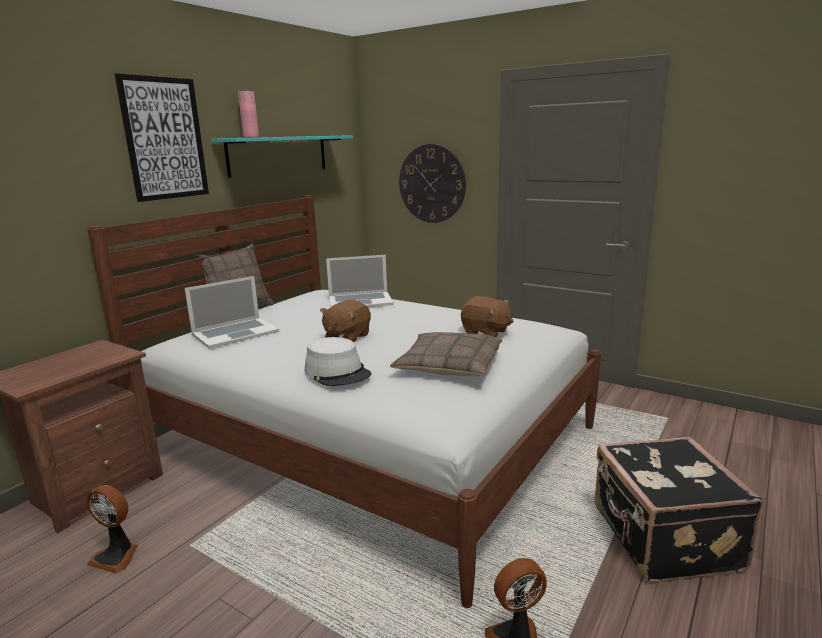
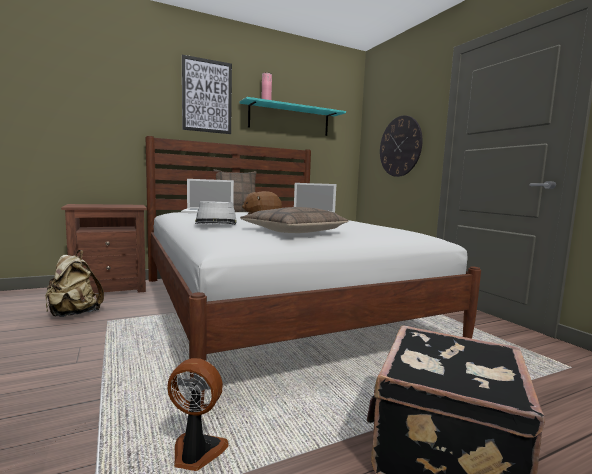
camera: 30 degrees right, 10 degrees down
(117, 556) = (73, 314): fan -> beige backpack
(486, 332) = (361, 228): brown plush toy -> none

